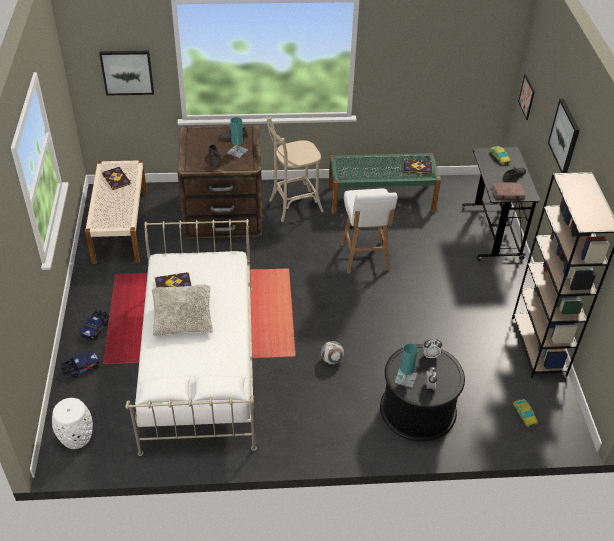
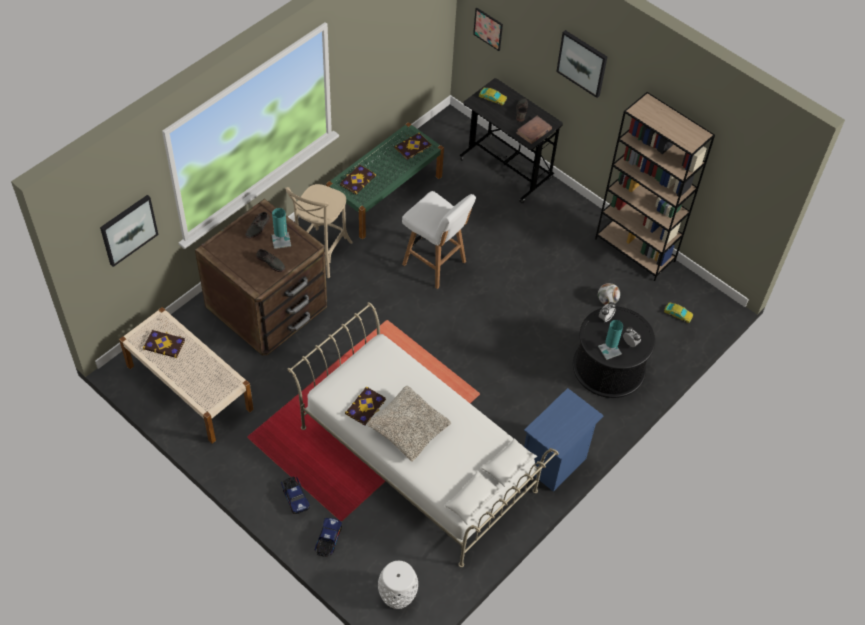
camera: 45 degrees left, 10 degrees up
(292, 442) = (554, 463): none -> blue nightstand
(331, 360) = (509, 375): football -> football (607, 300)
(353, 164) = (357, 180): none -> book

